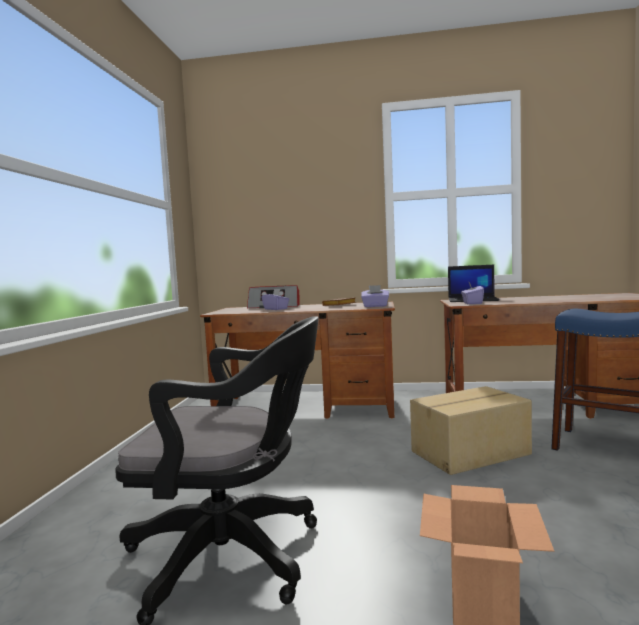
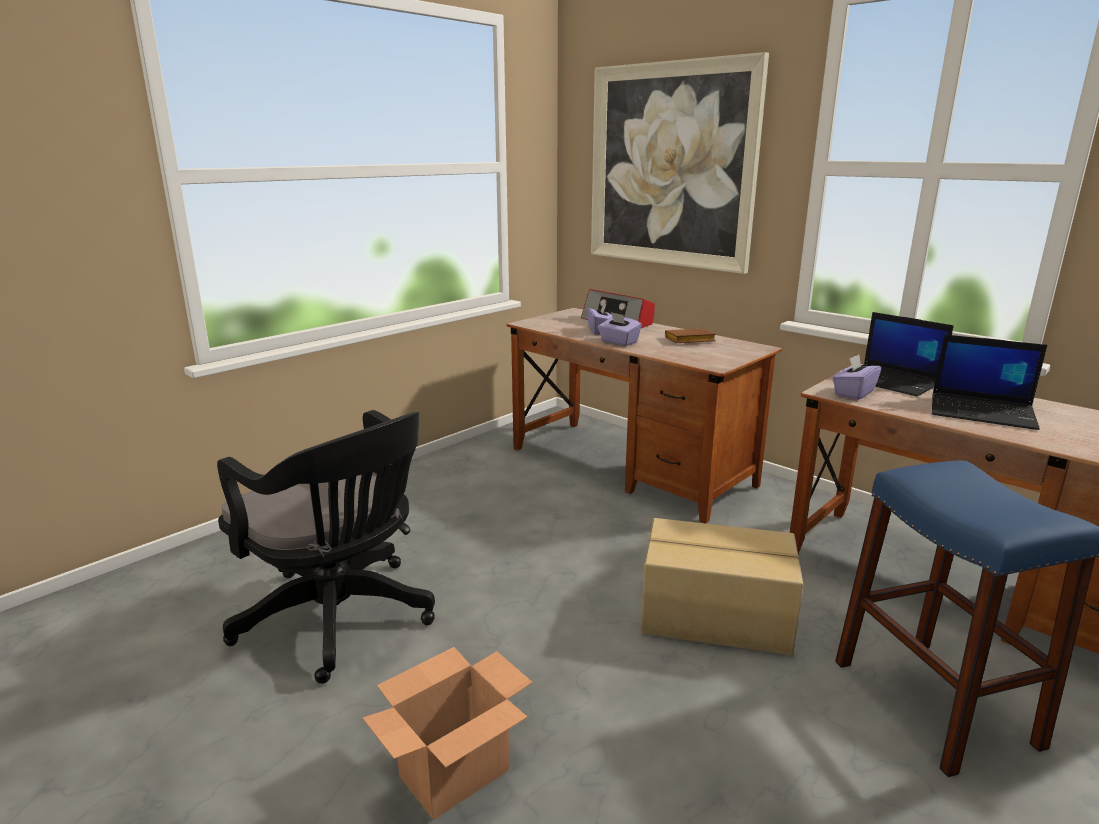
camera: 35 degrees right, 15 degrees up
(288, 205) = (671, 166): none -> picture
(375, 306) = (715, 359): purple tissue box -> purple tissue box (618, 342)
(534, 299) = (983, 412): none -> laptop

